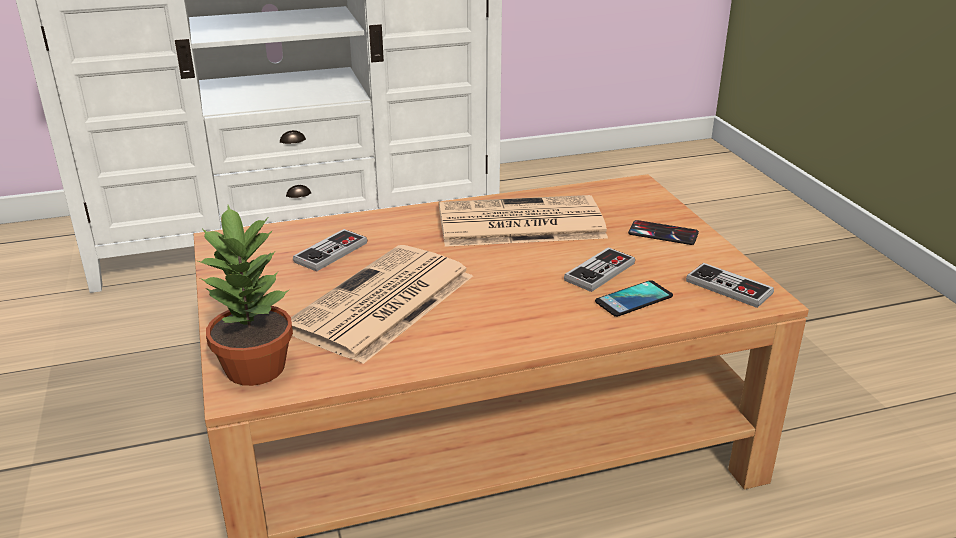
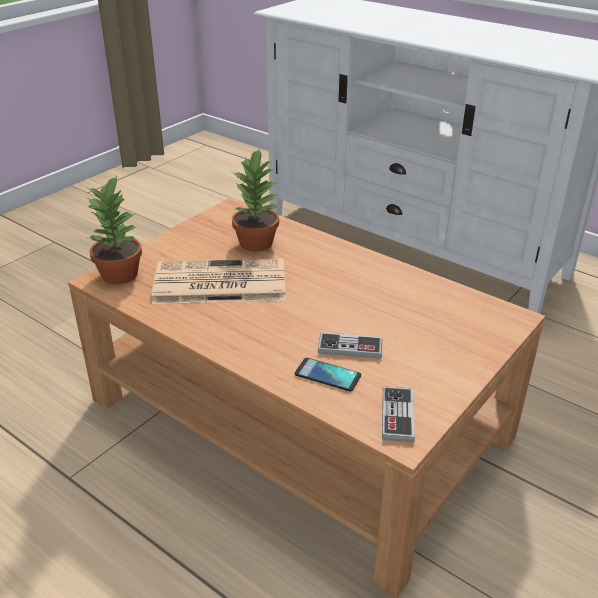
camera: 55 degrees right, 5 degrees up
(331, 252) = (257, 243): game controller -> potted plant
(518, 224) = (377, 290): newspaper -> none
(663, 233) = (447, 356): phone -> none

